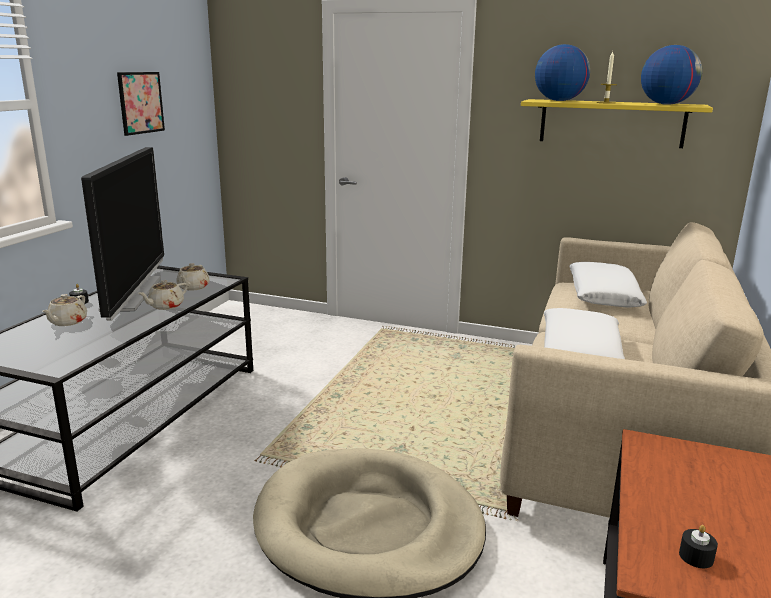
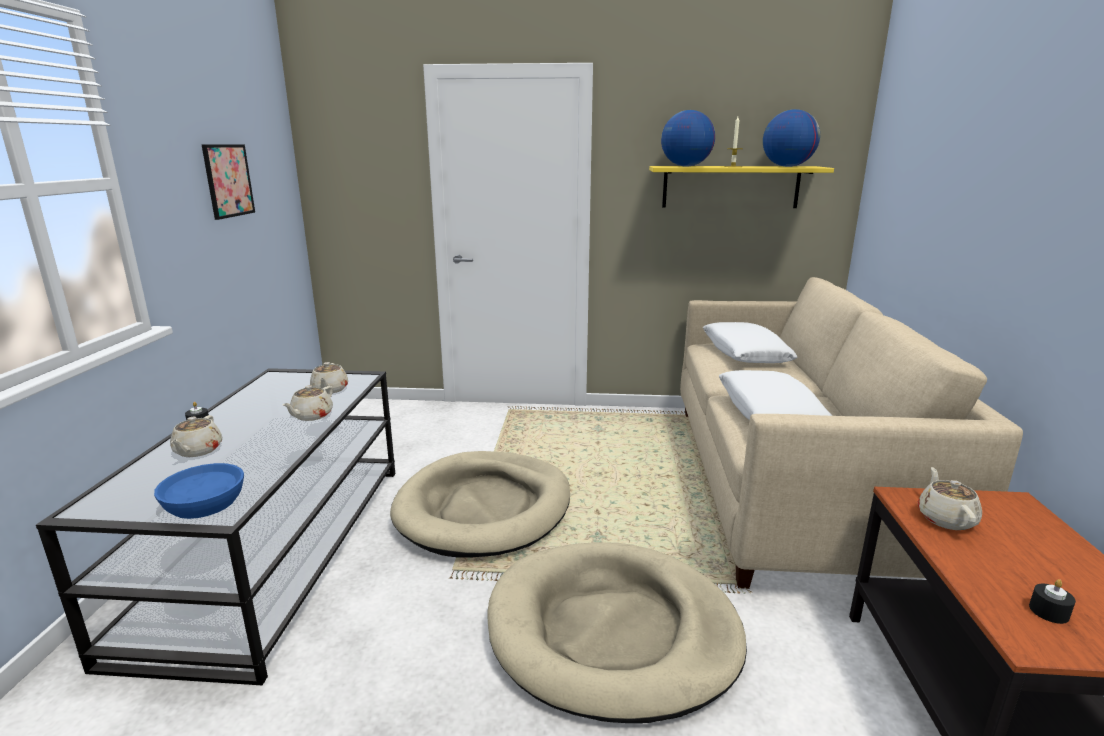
camera: 15 degrees left, 0 degrees up
(50, 360) = (206, 503): none -> blue bowl
(132, 293) = (260, 405): television -> none
(313, 410) = (484, 508): none -> beige dog bed
(669, 466) = (945, 518): none -> beige teapot

